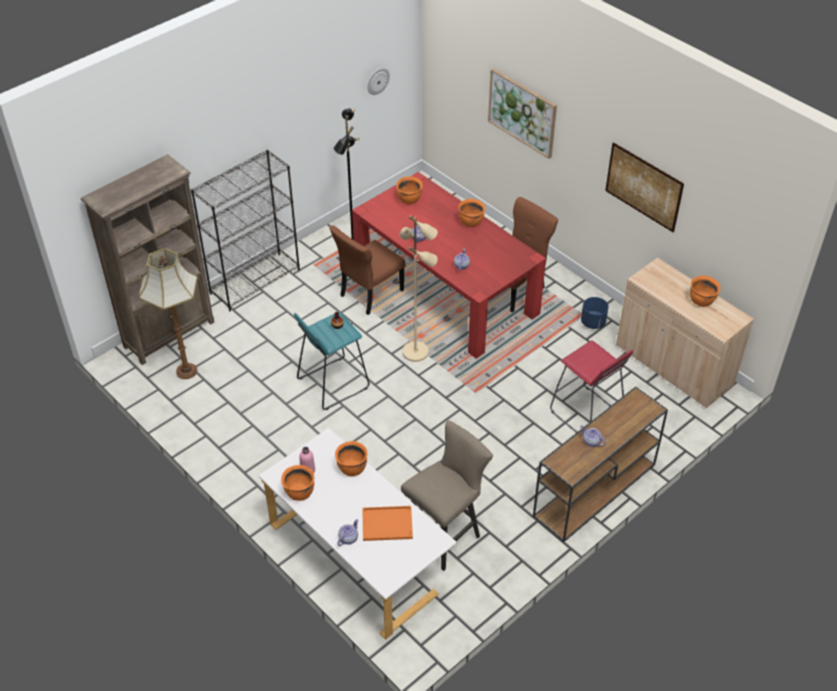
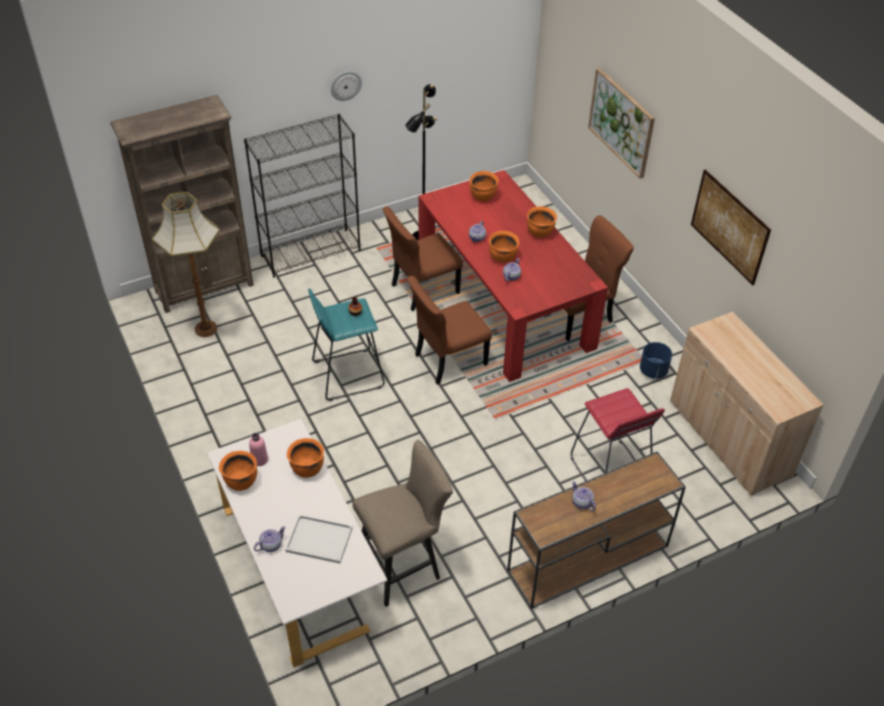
camera: 15 degrees right, 0 degrees up
(377, 81) = (480, 64): wall clock -> wall clock (345, 85)
(388, 523) = (320, 539): orange tray -> white tray
(416, 351) = (448, 360): beige floor lamp -> brown chair
(701, 301) = (767, 370): orange cooking pot -> orange cooking pot (503, 257)

